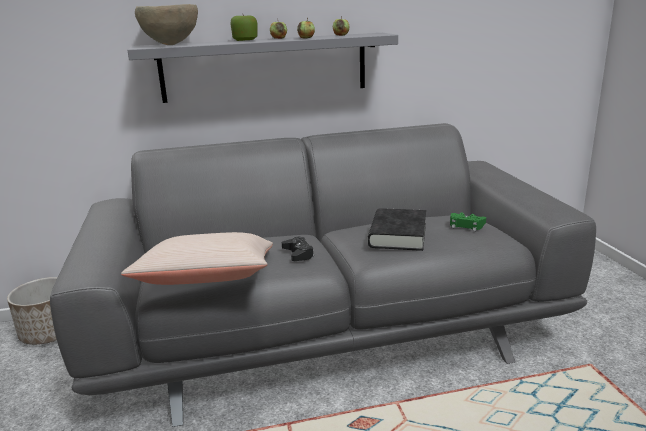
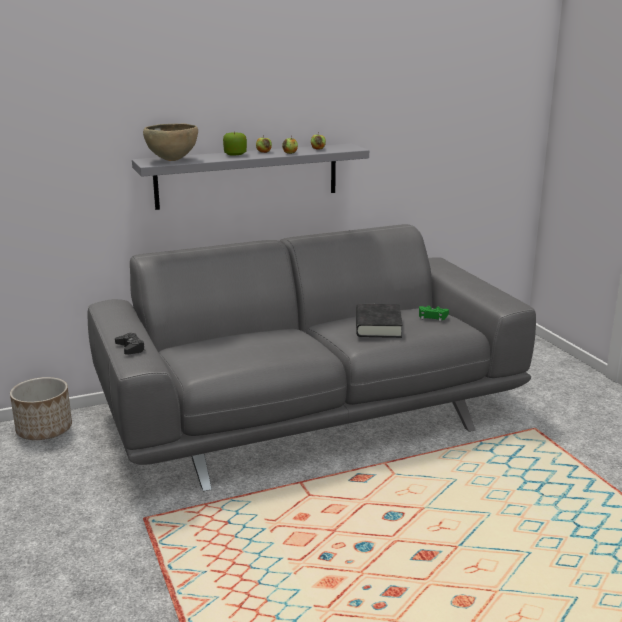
camera: 10 degrees left, 0 degrees up
(208, 280) = (234, 366): beige pillow -> none
(298, 254) = (299, 343): black game controller -> black game controller (130, 348)

